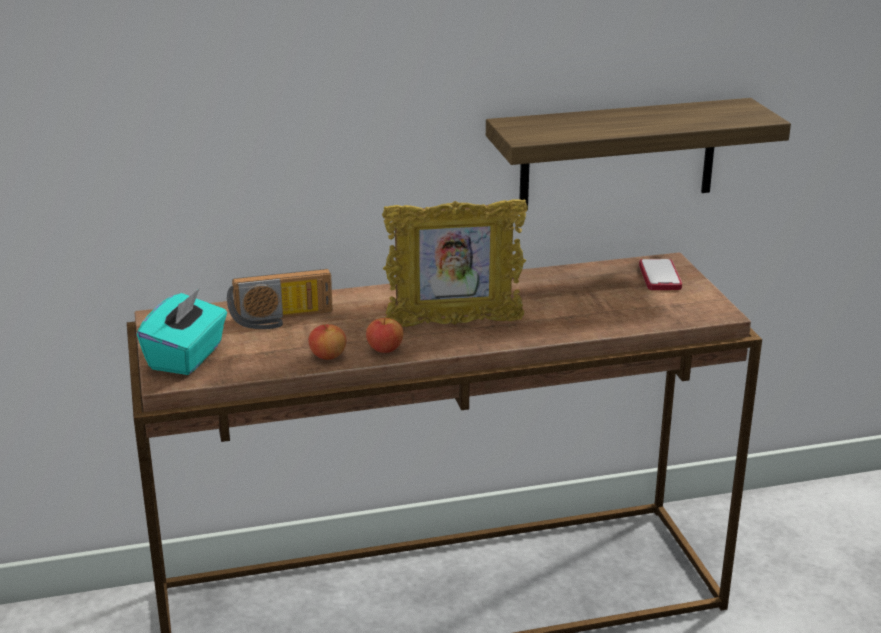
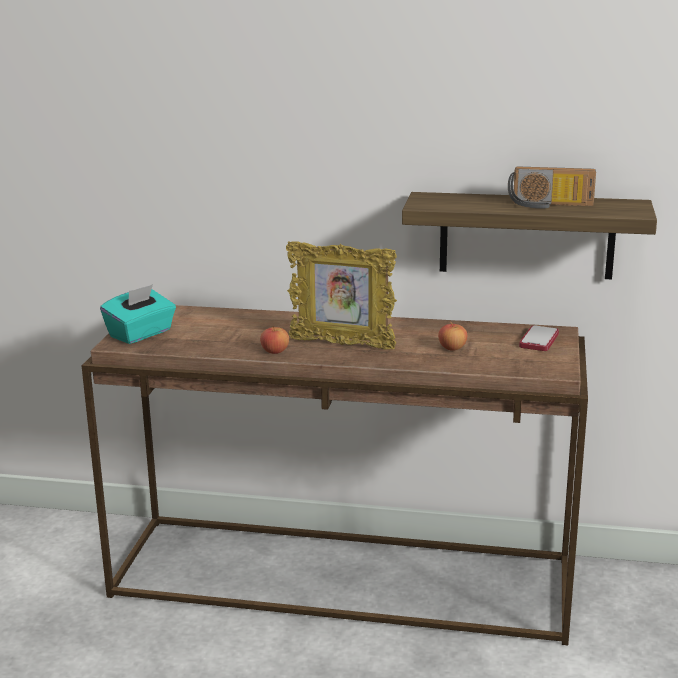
camera: 25 degrees right, 5 degrees down
(281, 319) = (226, 323): radio -> radio (549, 205)
(328, 356) = (232, 349): apple -> apple (452, 348)

